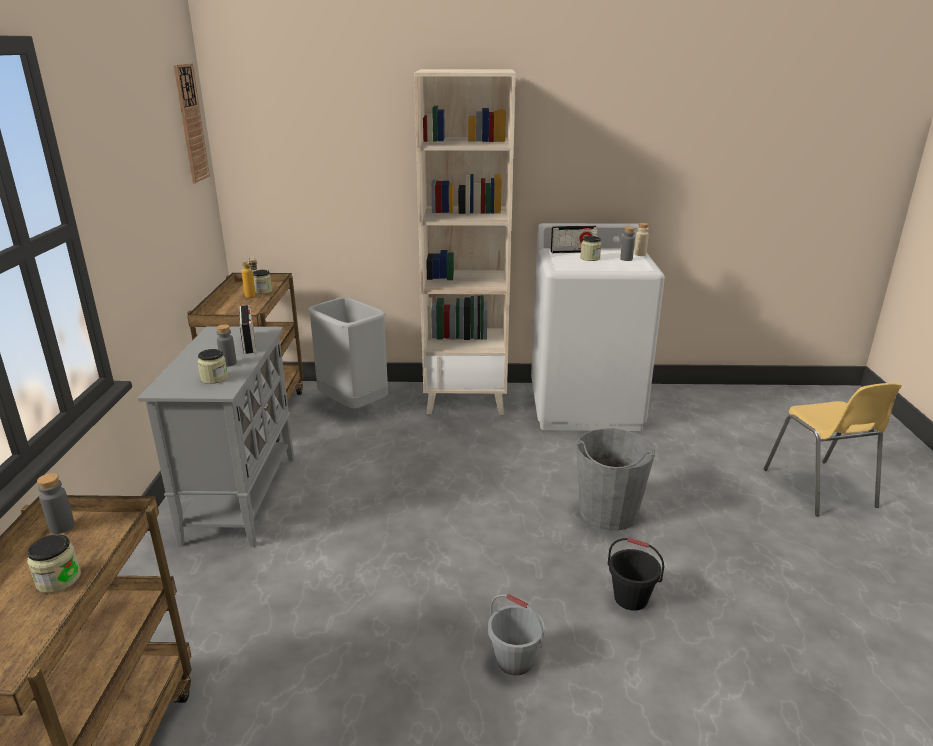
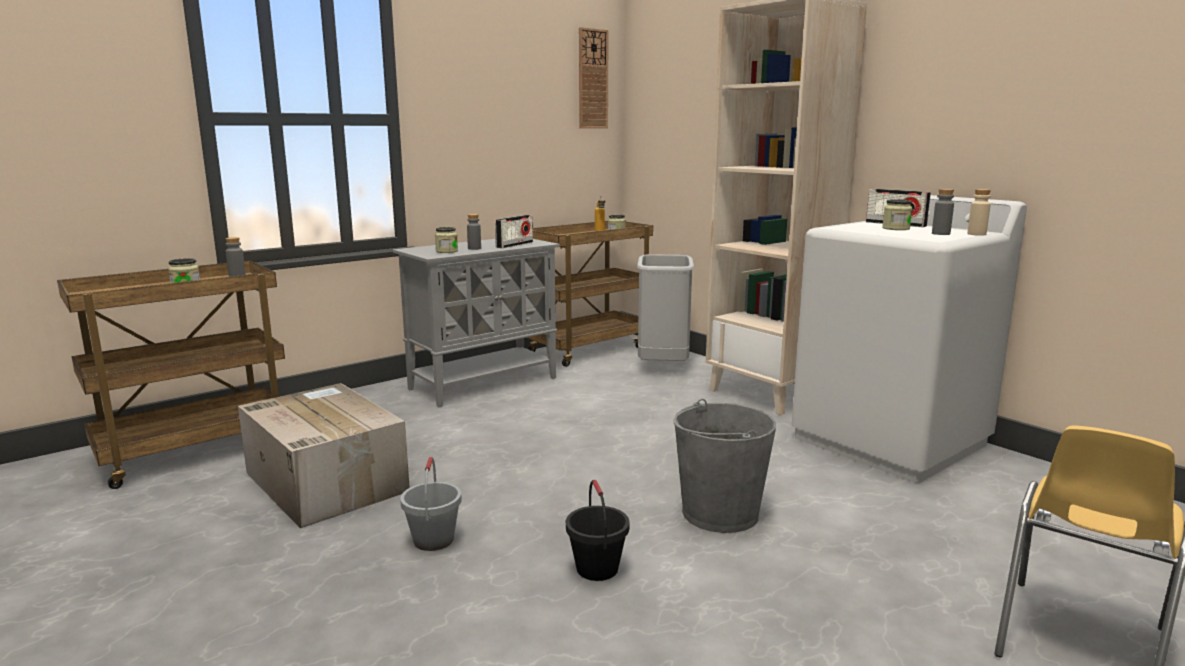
camera: 50 degrees right, 10 degrees down
(322, 687) = (324, 481): none -> cardboard box

